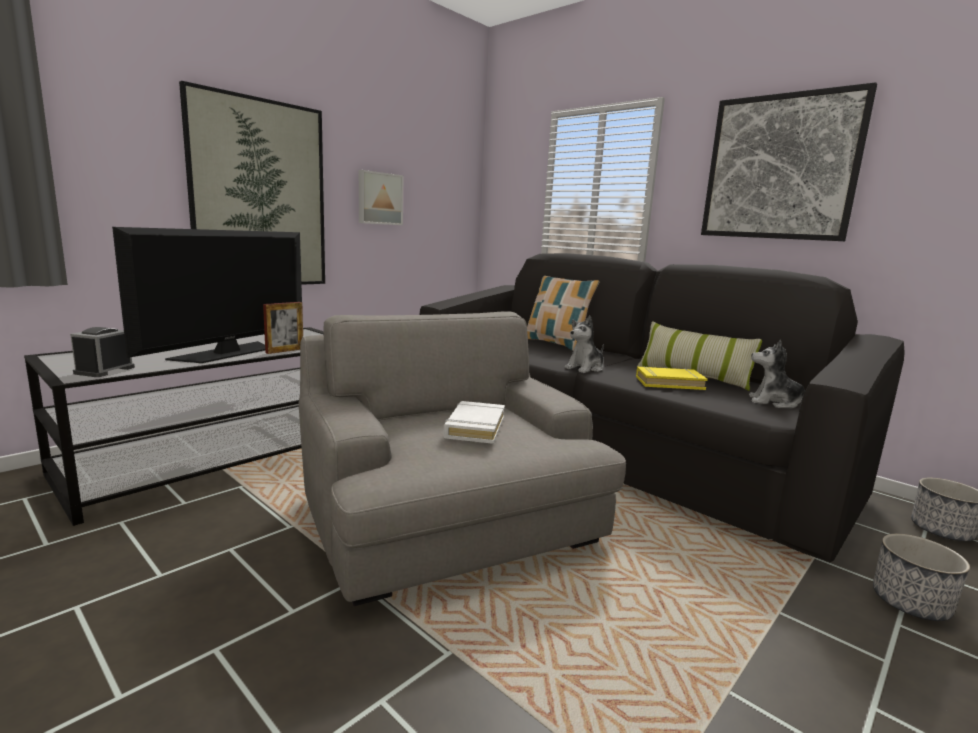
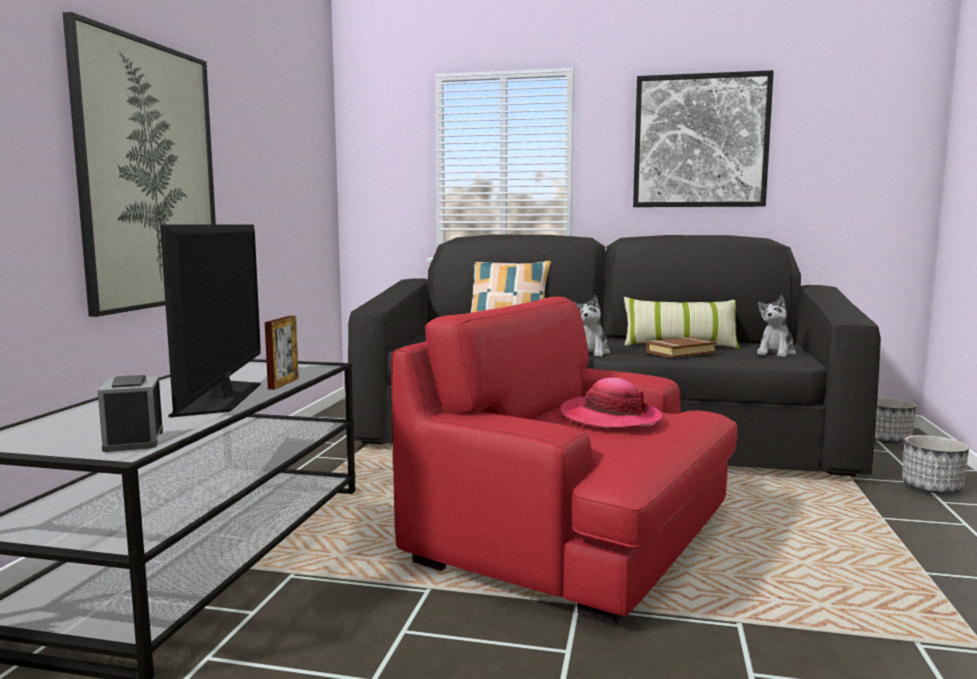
camera: 30 degrees left, 5 degrees down
(379, 198) = (257, 178): picture -> none
(451, 523) = (576, 537): grey armchair -> red armchair
(474, 427) = (610, 417): white book -> hat
(669, 383) = (680, 352): yellow book -> brown book
(775, 402) = (776, 353): plush toy -> plush toy turned 45 degrees counterclockwise

